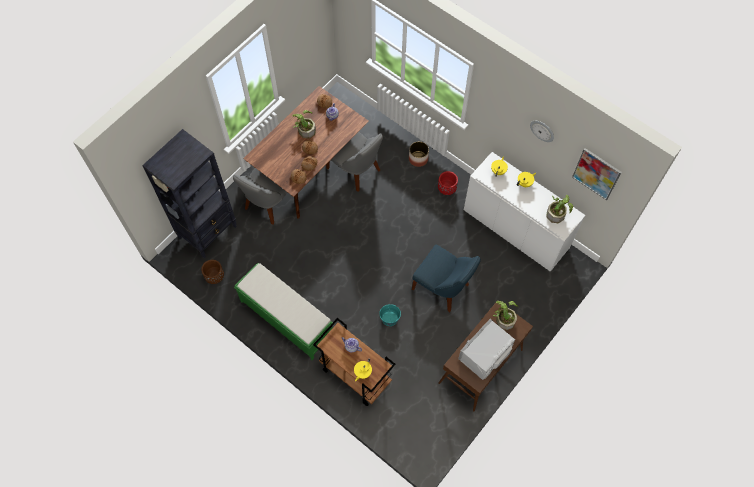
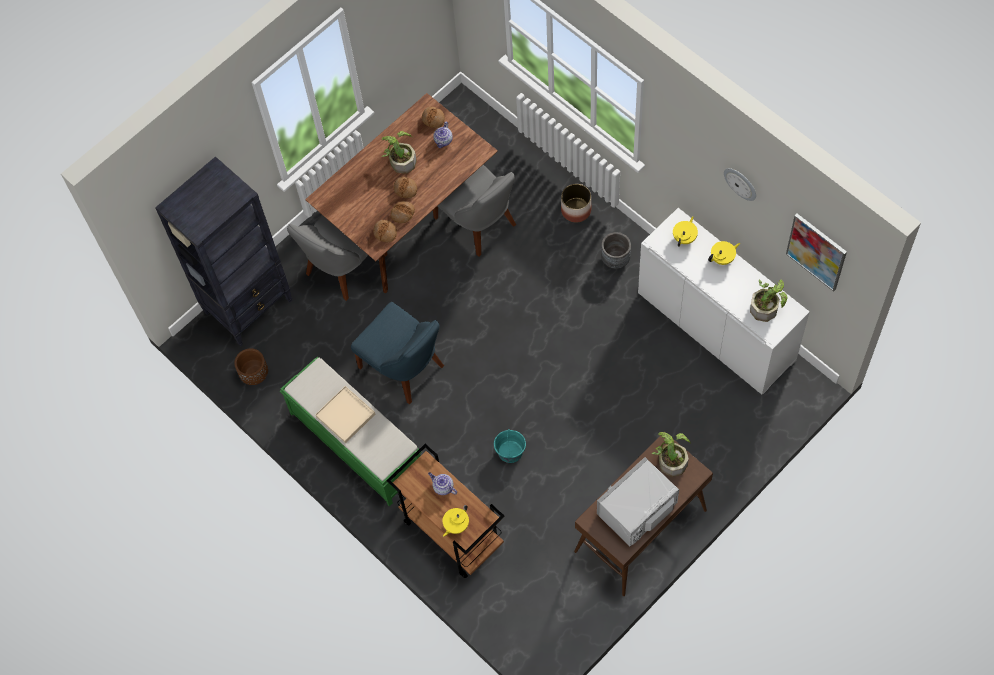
camera: 10 degrees right, 0 degrees up
(280, 301) = (345, 415): none -> beige tray
(443, 288) = (595, 411): blue chair -> blue chair (404, 368)
(446, 189) = (615, 259): red planter -> grey planter

